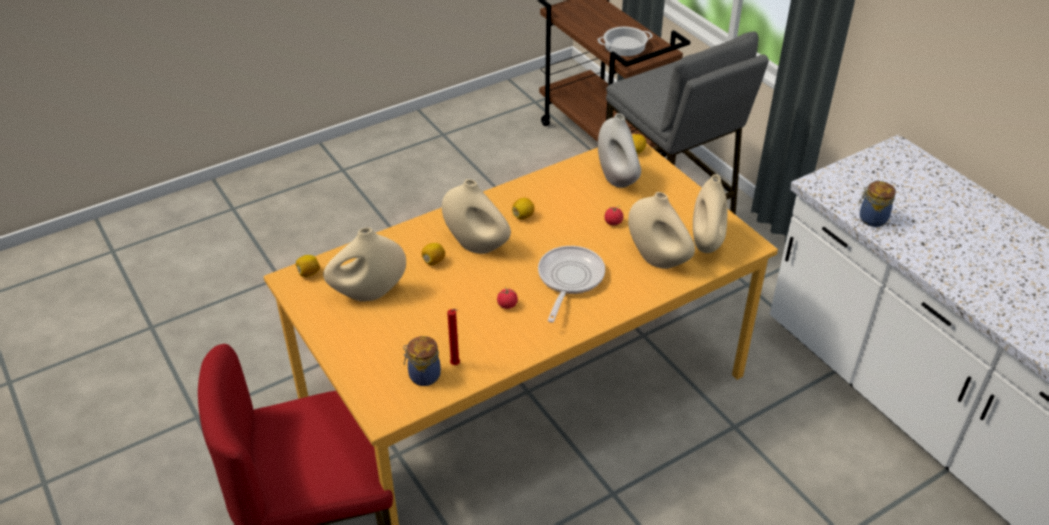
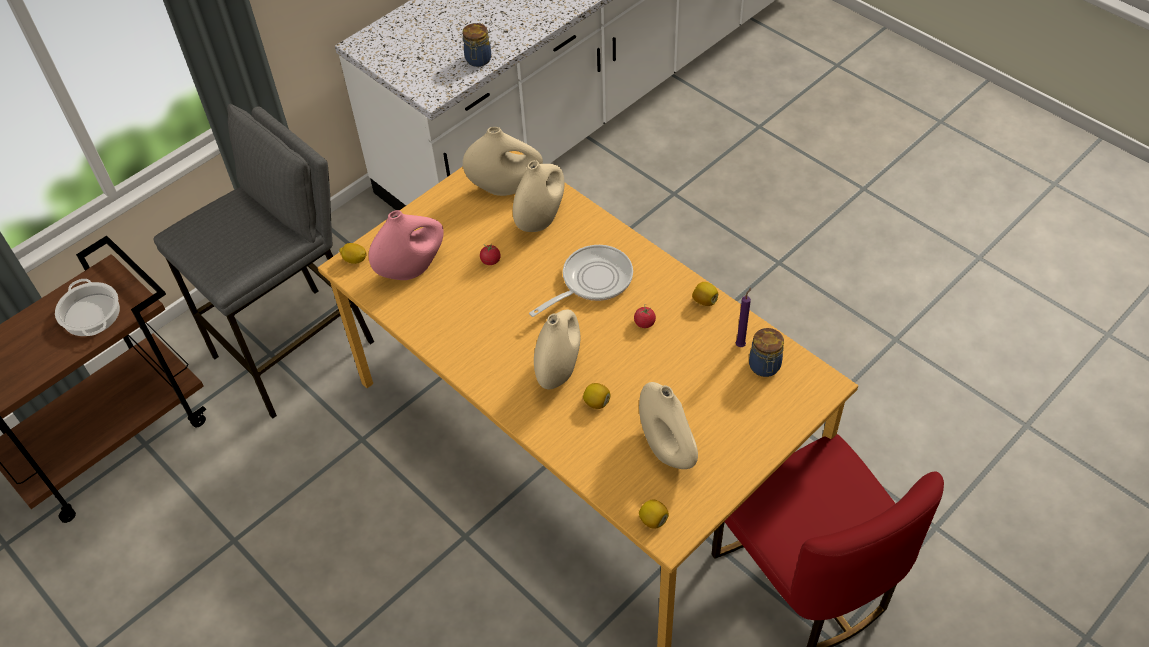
camera: 100 degrees left, 10 degrees up
(456, 365) = (741, 344): red candle -> purple candle
(523, 216) = (497, 339): lemon -> lemon (704, 301)
(569, 280) = (592, 281): frying pan -> frying pan turned 135 degrees clockwise
(617, 178) = (411, 268): white vase -> pink vase

